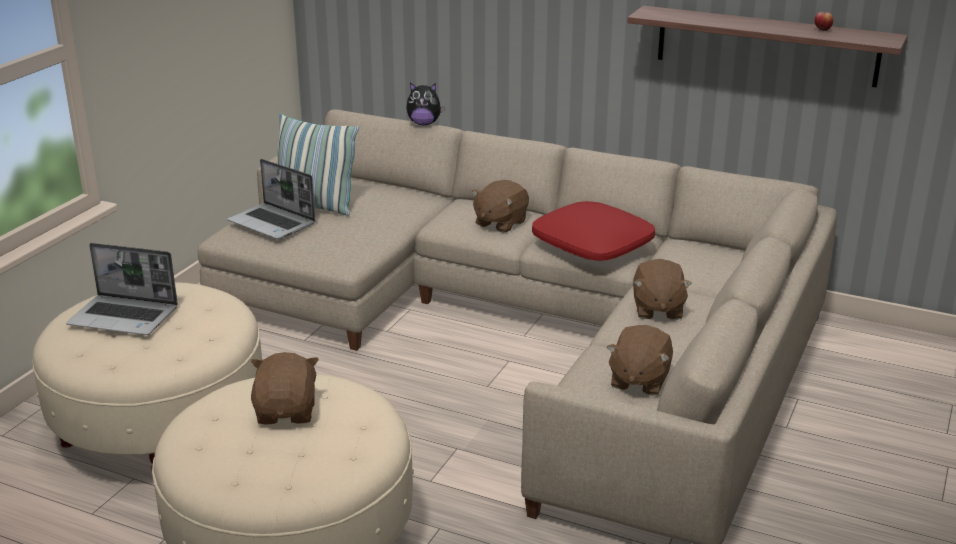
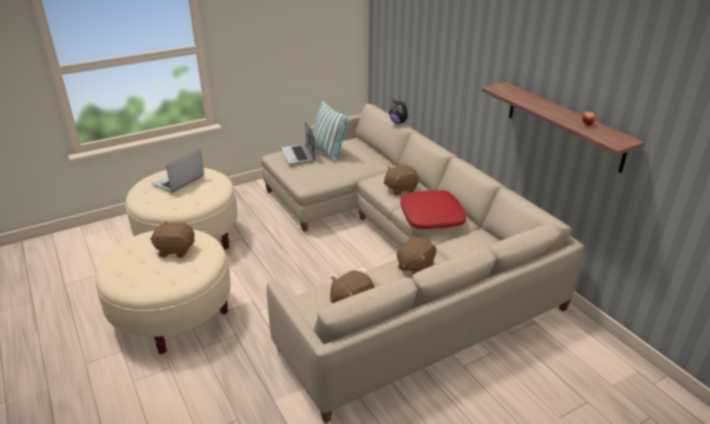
camera: 35 degrees right, 5 degrees up
(125, 317) = (178, 181): laptop -> laptop turned 75 degrees clockwise
(287, 412) = (175, 250): brown plush toy -> brown plush toy turned 120 degrees counterclockwise

